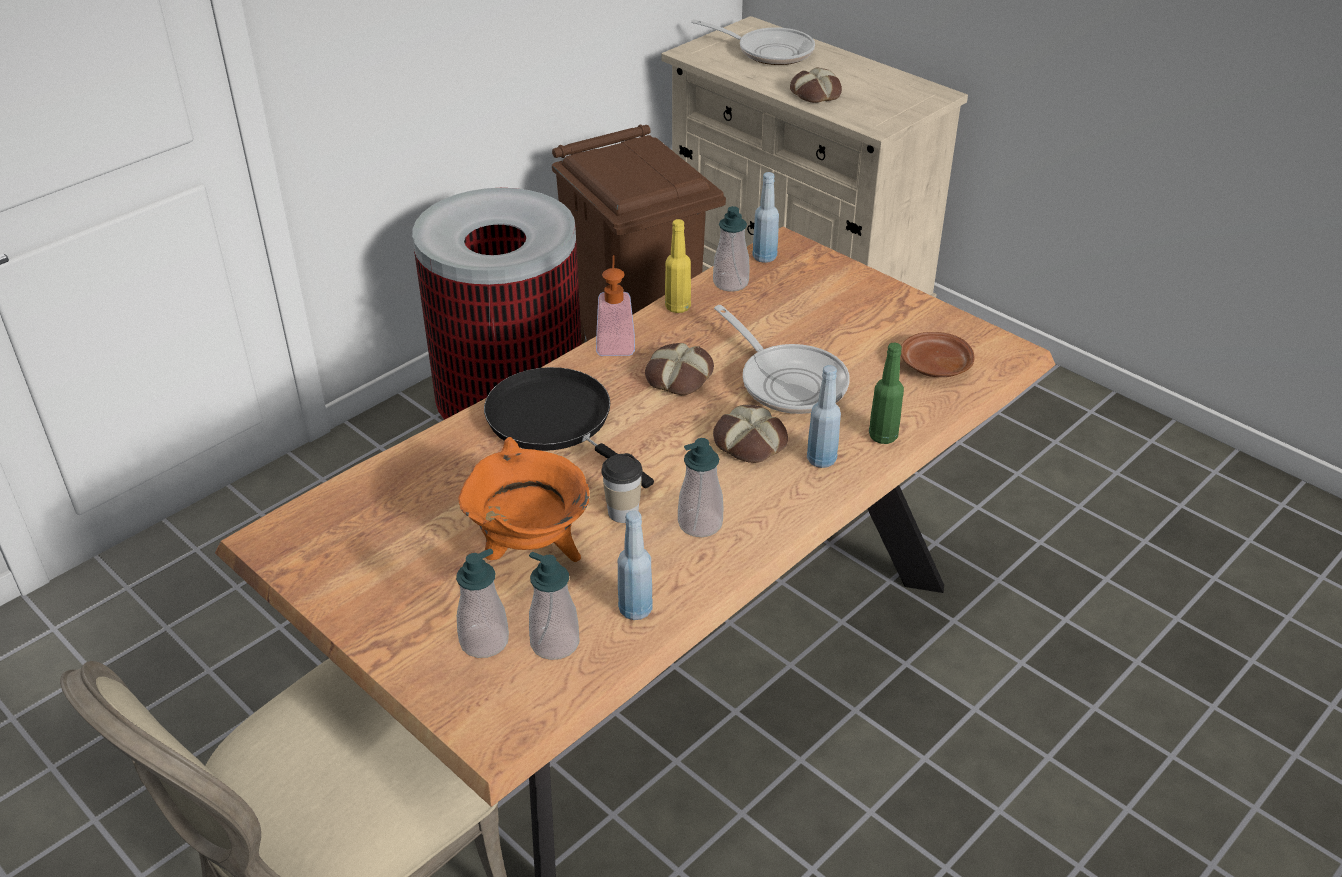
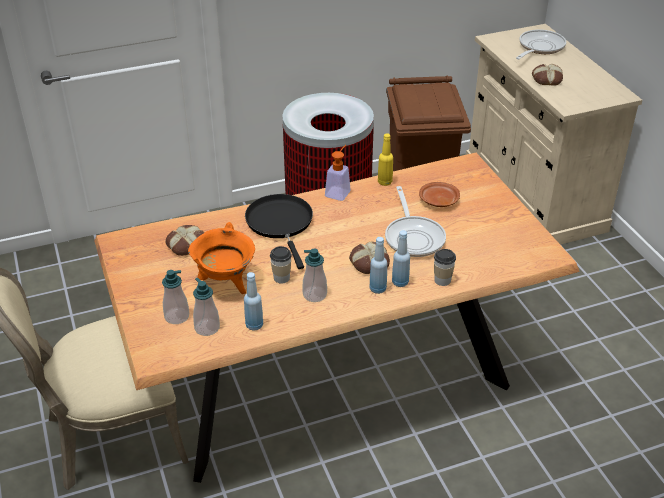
camera: 25 degrees right, 0 degrees up
(678, 376) = (358, 218): bread -> bread (186, 244)
(730, 283) = (423, 176): soap dispenser -> none
(764, 257) = (452, 167): blue bottle -> blue bottle (377, 289)
(769, 51) = (539, 48): frying pan -> frying pan turned 105 degrees counterclockwise
(883, 436) = (442, 280): green bottle -> cup
(935, 366) = (501, 252): brown plate -> brown plate (438, 200)

